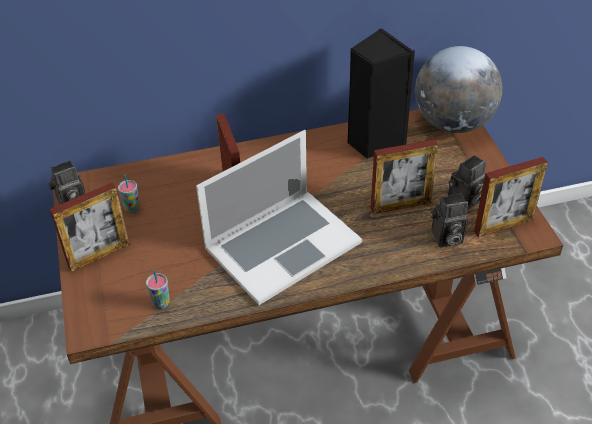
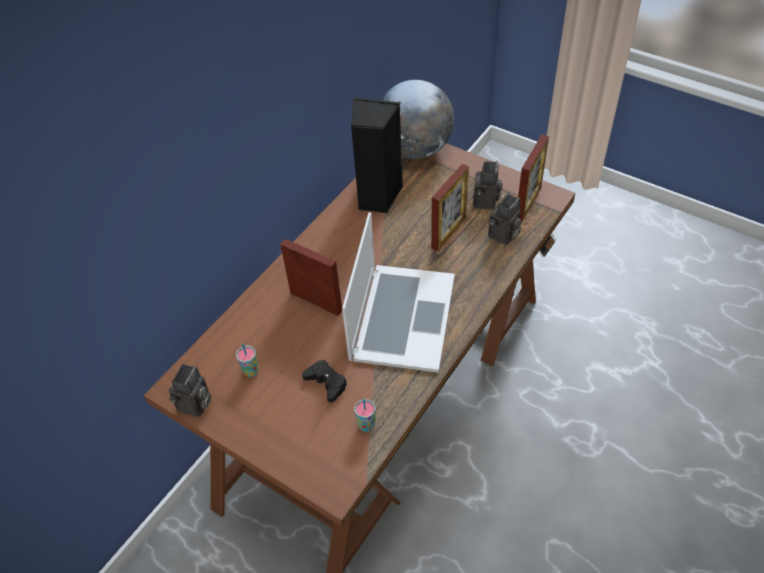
camera: 40 degrees left, 5 degrees up
(99, 255) = (270, 427): picture frame -> none
(170, 253) = (326, 383): none -> black game controller

